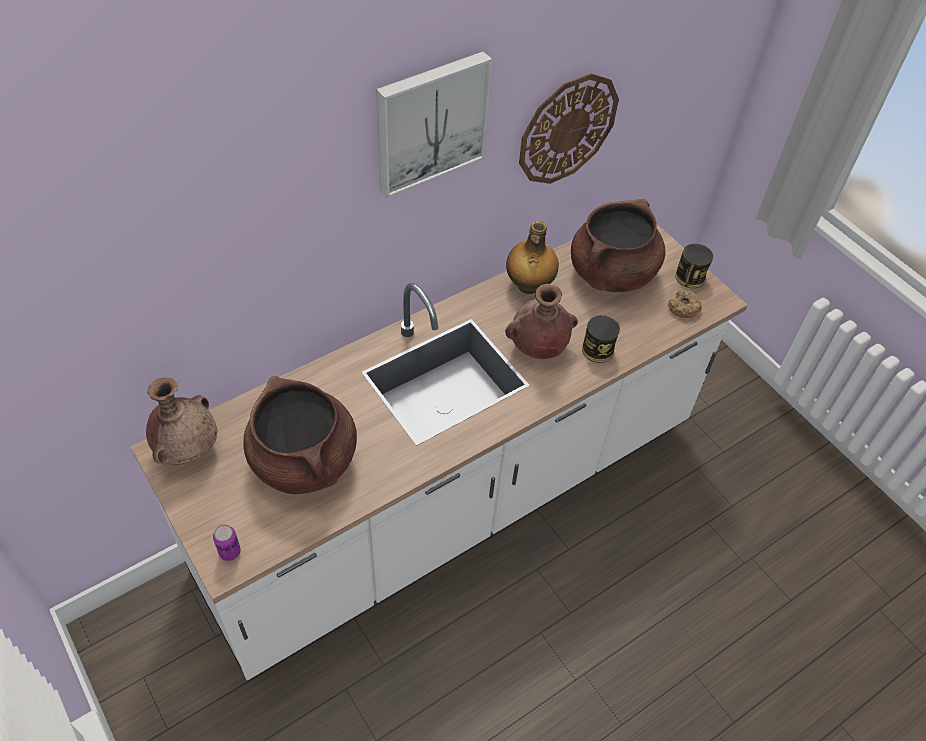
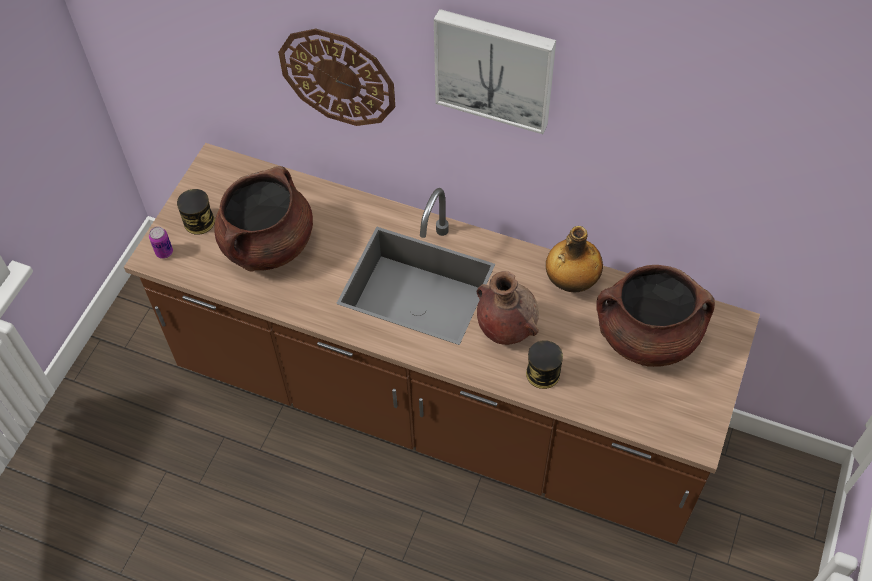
camera: 60 degrees right, 5 degrees up
(188, 448) = (227, 174): brown vase -> none
(454, 500) = (439, 407): white counter -> brown counter
(567, 129) = (663, 171): wall clock -> wall clock (338, 77)
(683, 308) = (658, 416): donut -> none
(690, 277) = (705, 402): can -> can (199, 222)

